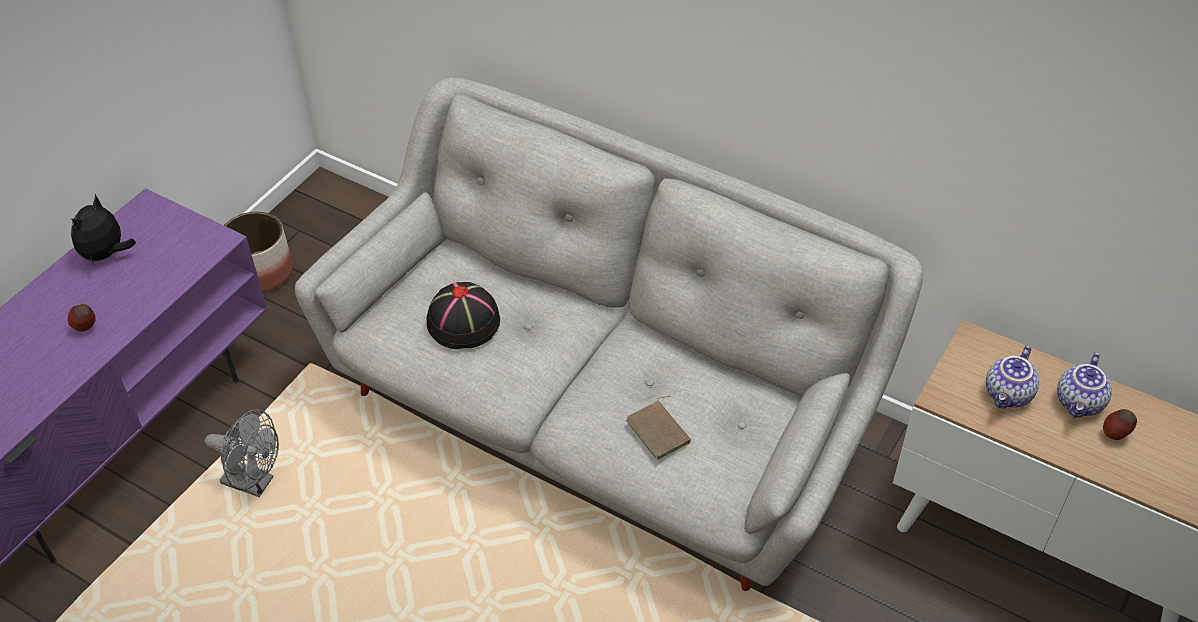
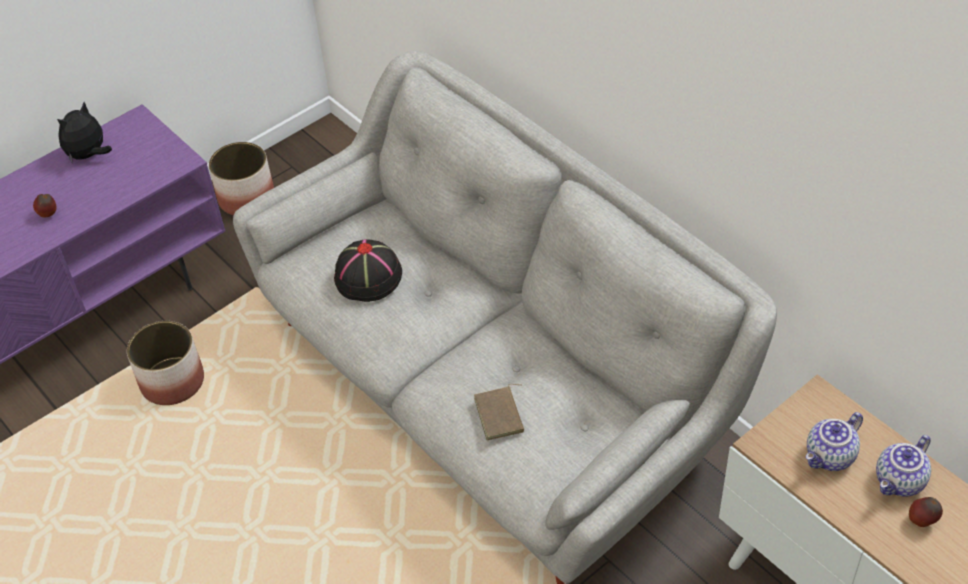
camera: 20 degrees right, 0 degrees up
(255, 483) = (172, 381): grey fan -> planter

